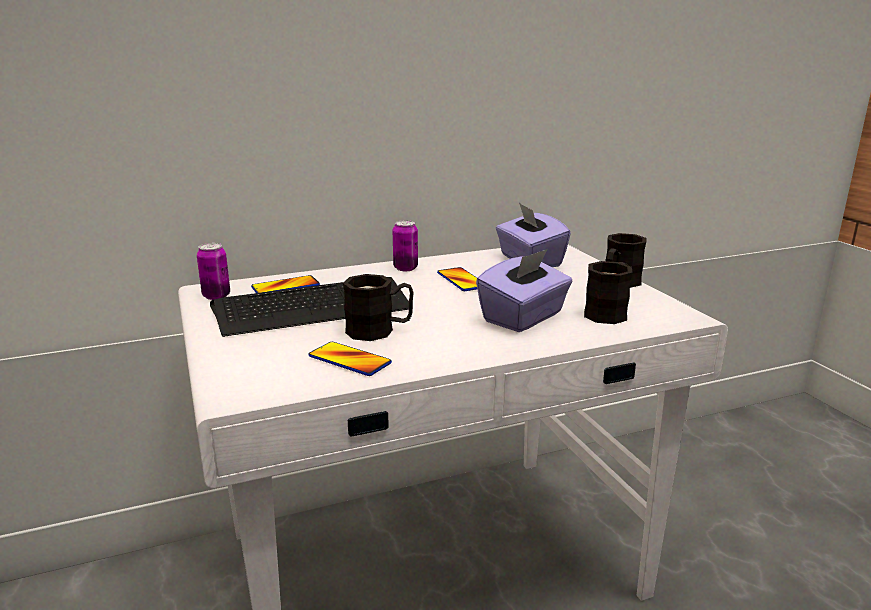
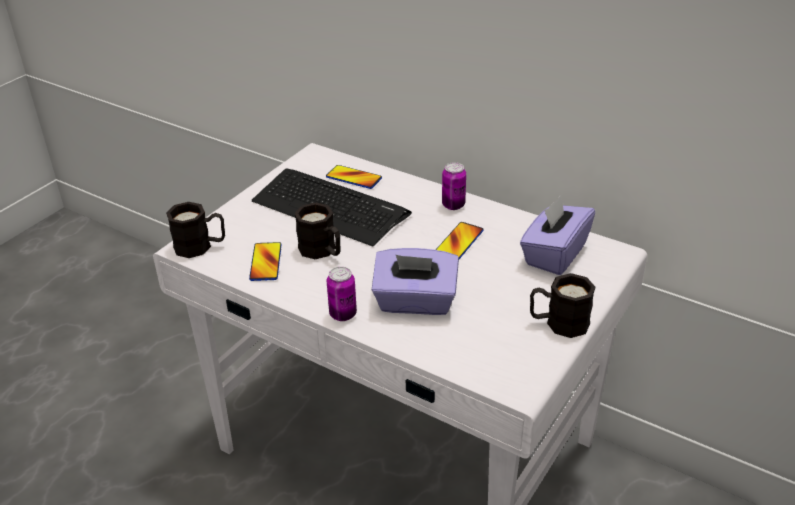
camera: 55 degrees right, 15 degrees up
(216, 296) = (308, 163): can -> can (343, 314)
(609, 312) = (477, 340): black mug -> black mug (200, 246)

